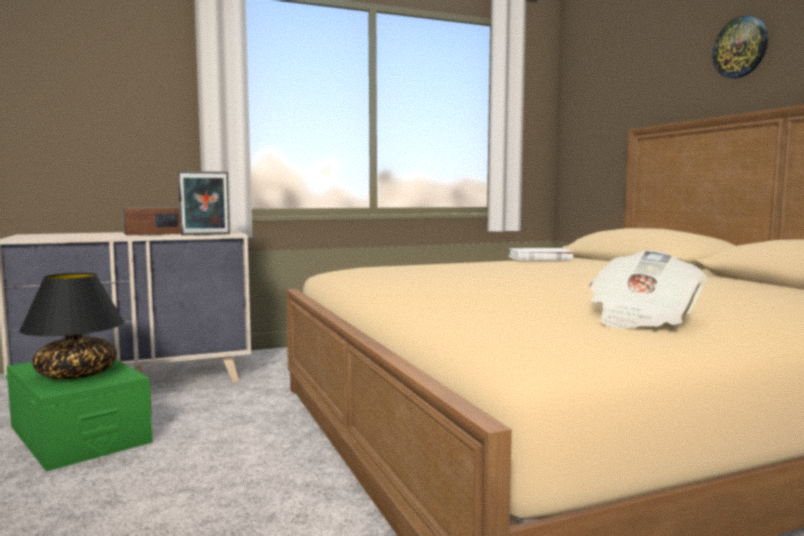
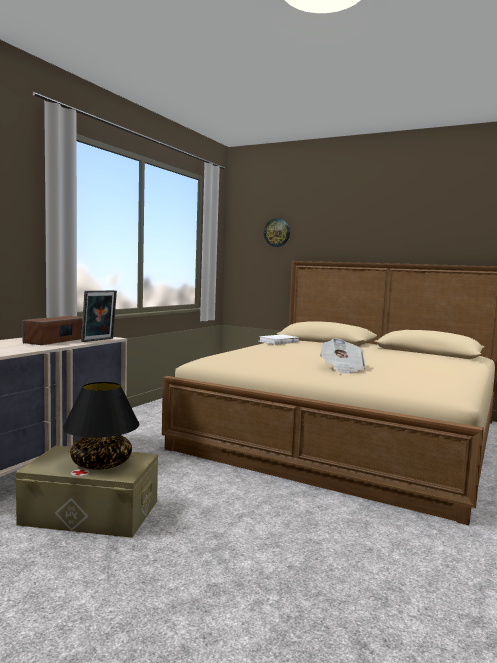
camera: 40 degrees left, 0 degrees up
(79, 434) = (90, 512): green storage box -> beige storage box
(641, 319) = (440, 376): newspaper -> newspaper (342, 369)
(740, 47) = (360, 227): wall clock -> wall clock (277, 232)

